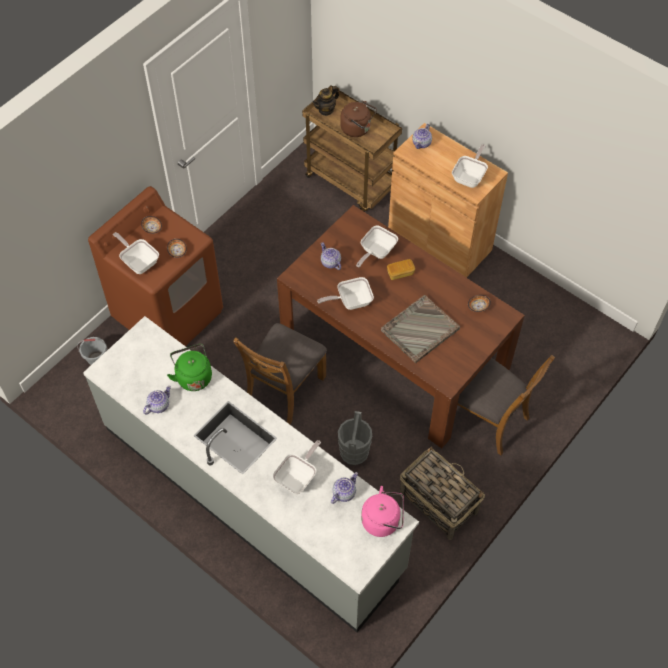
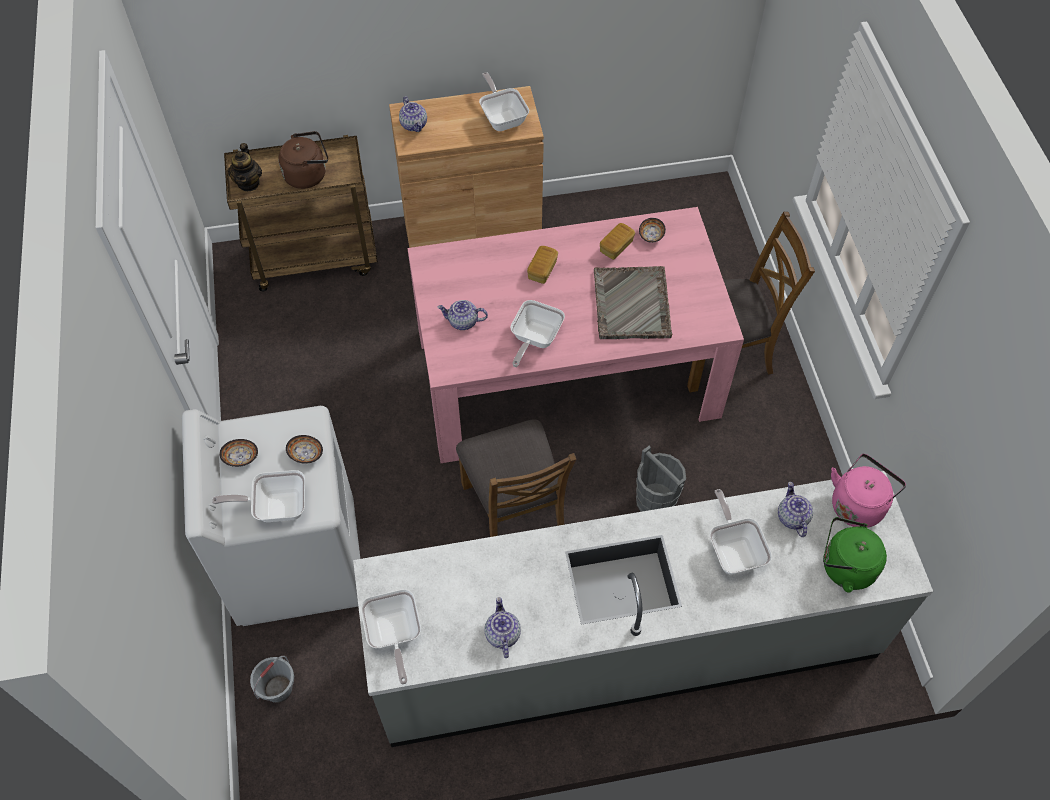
camera: 50 degrees left, 0 degrees up
(169, 314) = (297, 560): brown washing machine -> white washing machine
(193, 376) = (495, 565): green kettle -> green kettle (844, 567)
(376, 252) = (493, 272): frying pan -> frying pan (394, 635)
(394, 351) = (566, 374): brown dining table -> pink dining table
(437, 502) = (781, 467): basket -> none
(452, 295) = (616, 247): none -> bread

